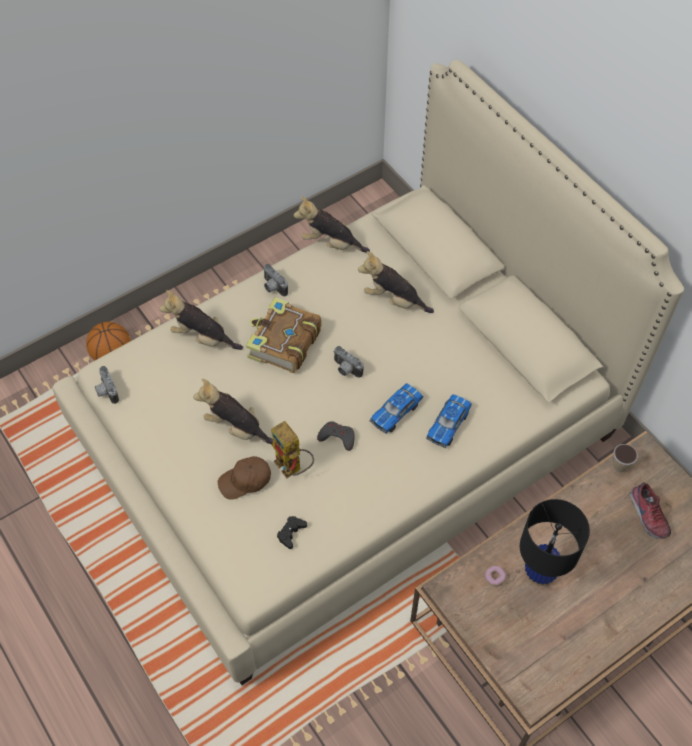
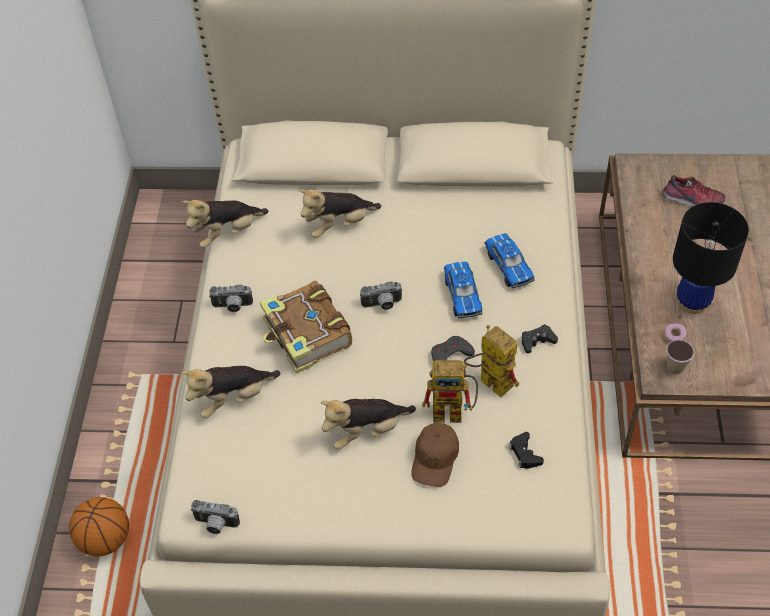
camera: 50 degrees left, 5 degrees down
(334, 474) = (489, 381): none -> toy robot
(394, 483) = (537, 341): none -> black game controller
(620, 466) = (633, 188): cup -> cup (675, 368)

